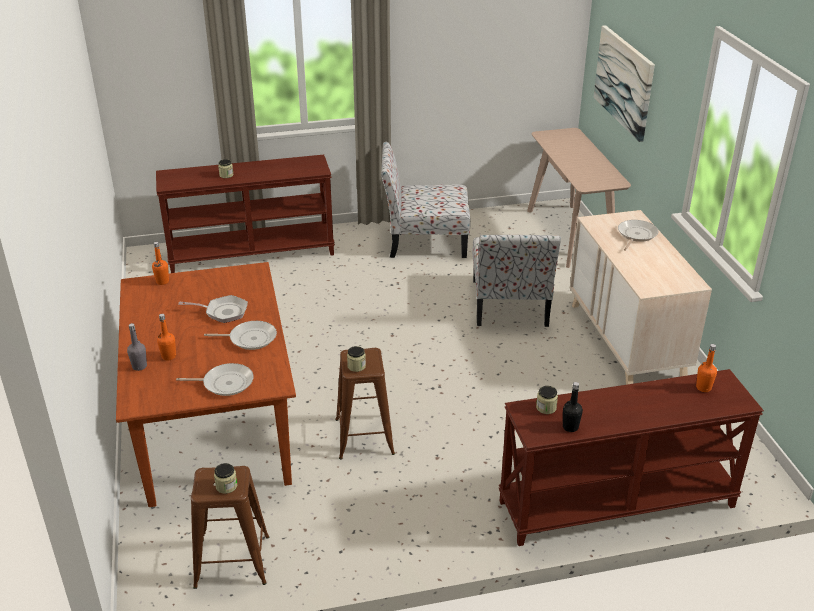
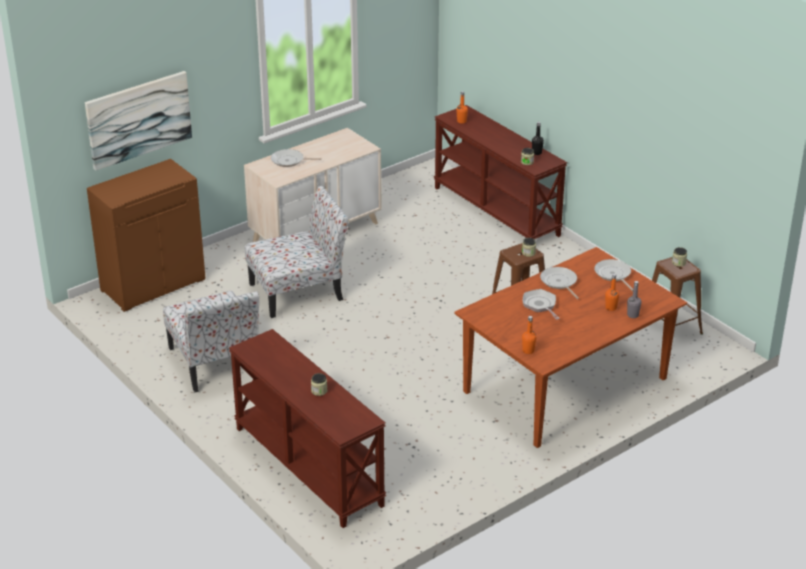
camera: 115 degrees left, 0 degrees up
(570, 235) = (153, 284): beige console table -> brown cabinet

